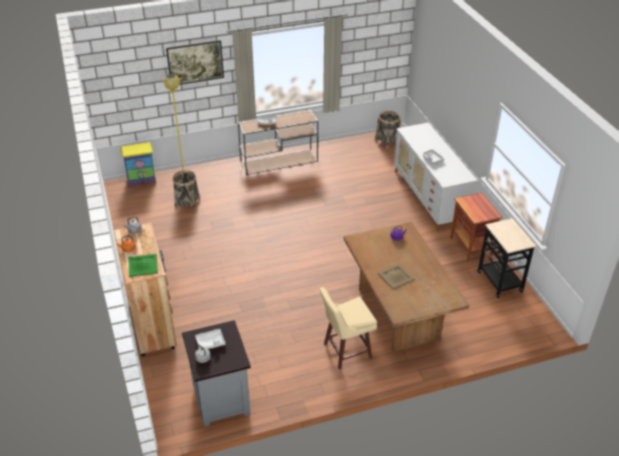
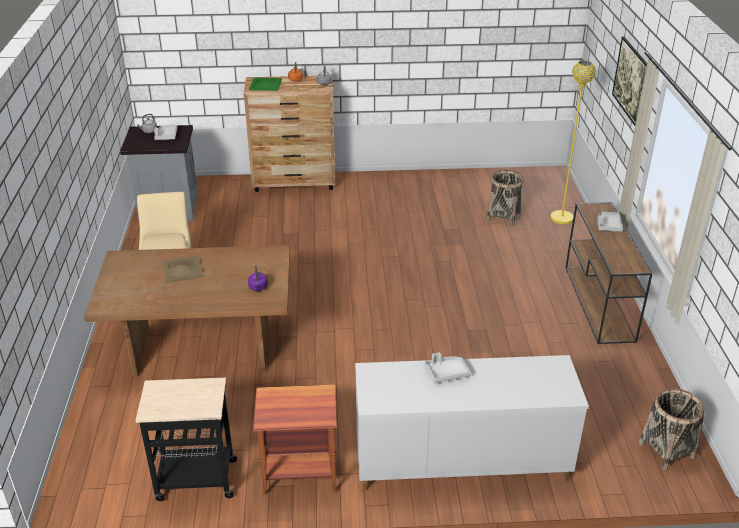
camera: 105 degrees right, 5 degrees down
(142, 180) = (562, 189): nightstand -> none

